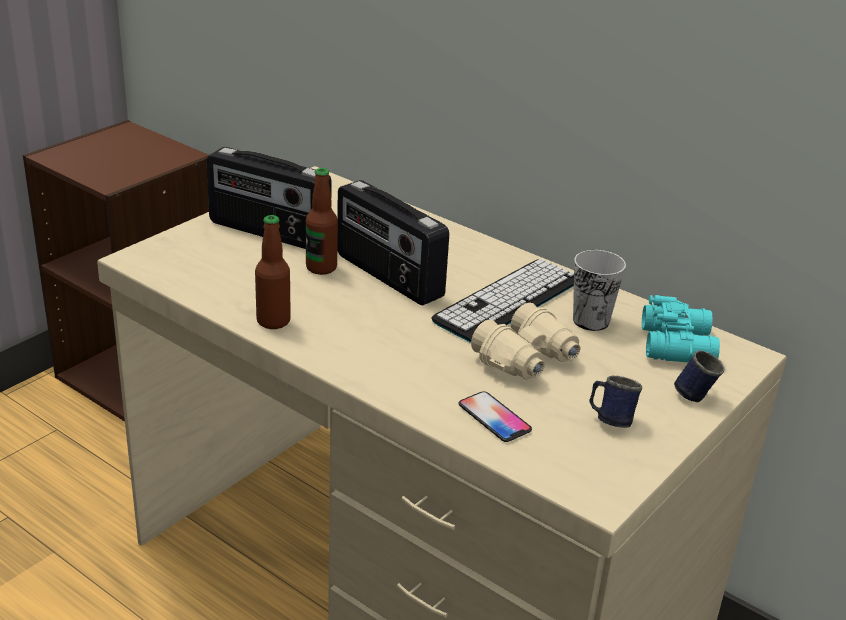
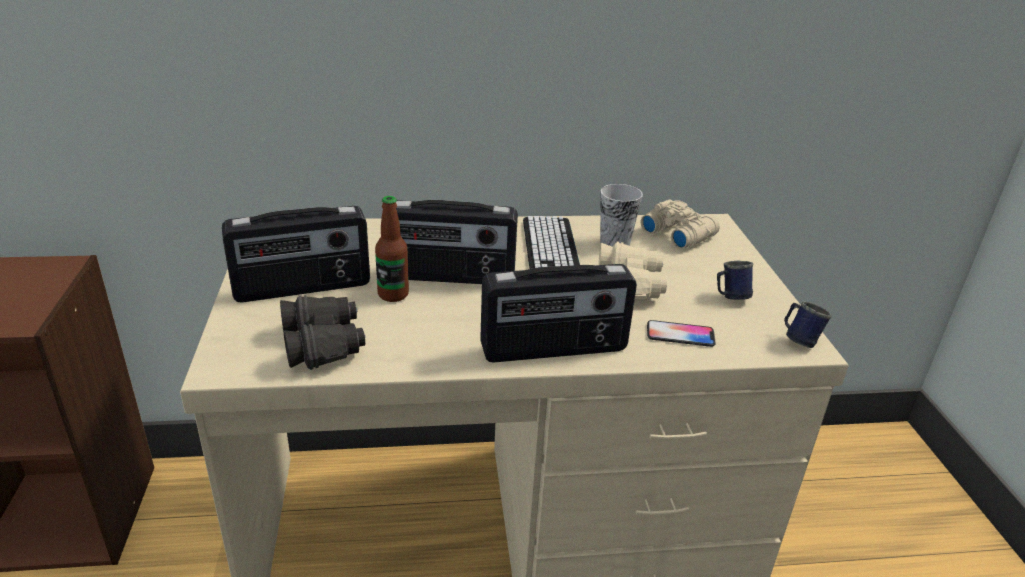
camera: 45 degrees left, 0 degrees up
(218, 276) = (323, 344): none -> black binoculars
(273, 321) = (432, 354): bottle -> none
(366, 367) = (554, 349): none -> radio
(679, 344) = (678, 233): turquoise binoculars -> beige binoculars
(695, 393) = (733, 257): blue mug -> blue mug (799, 340)

